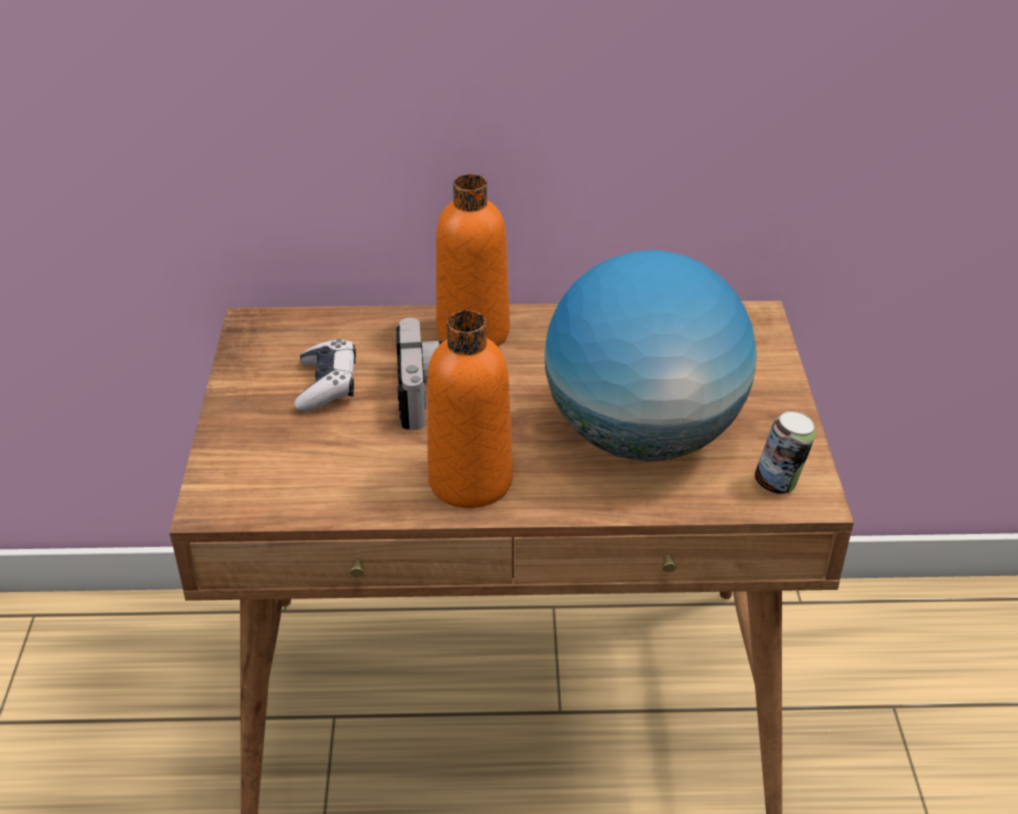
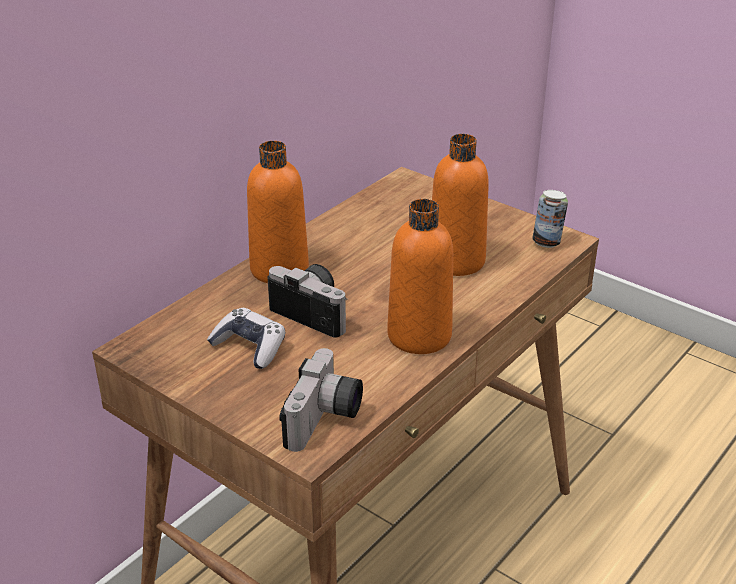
camera: 50 degrees left, 5 degrees down
(265, 492) = (325, 420): none -> camera
(643, 435) = (456, 261): globe -> orange bottle

